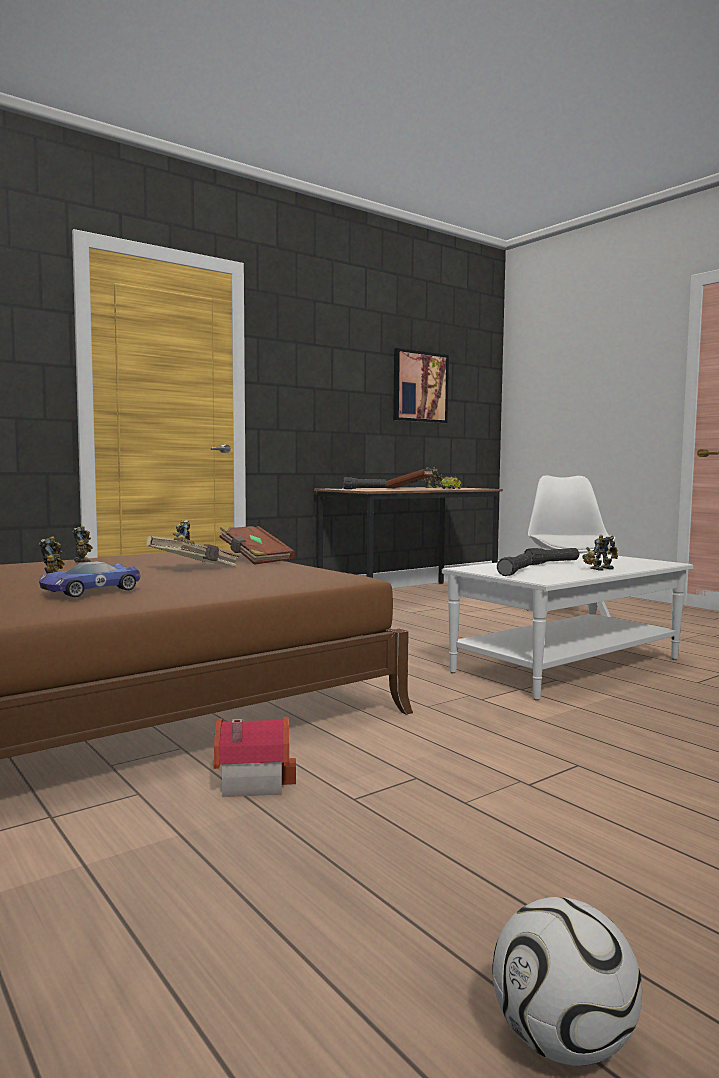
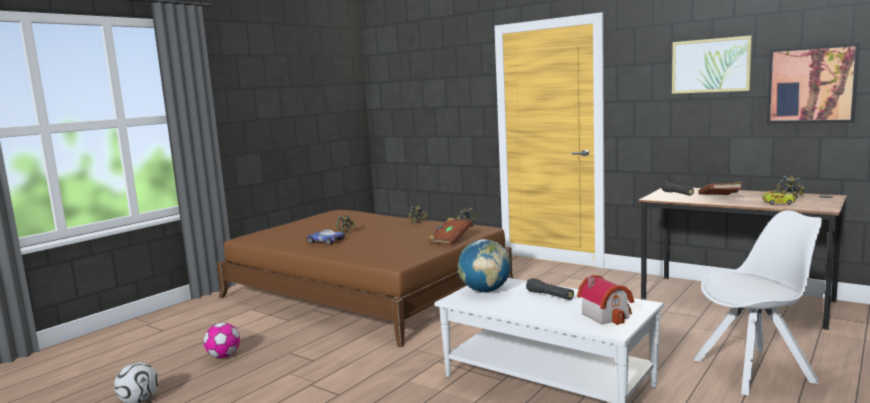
camera: 75 degrees right, 5 degrees up
(195, 568) = (404, 239): beige book -> none
(251, 780) = (303, 333): toy house -> toy house (606, 315)
(300, 885) = (224, 356): none -> football
(350, 355) = (710, 65): none -> picture
(515, 572) = (485, 291): black flashlight -> globe
(599, 569) = (535, 310): toy robot -> none

